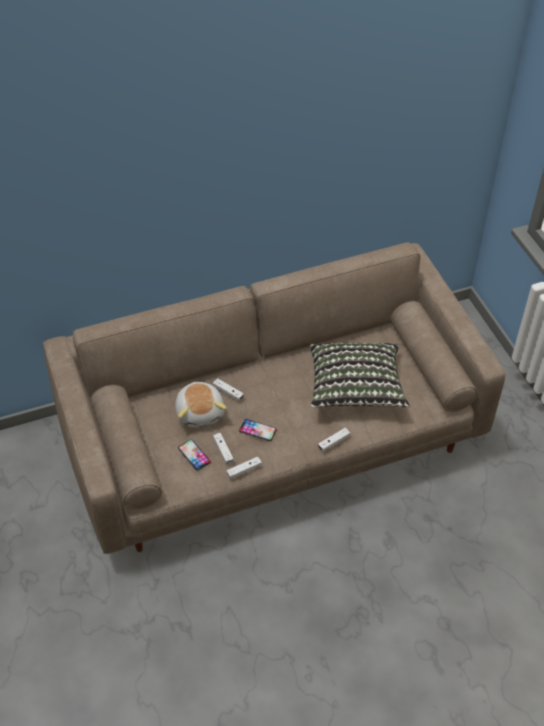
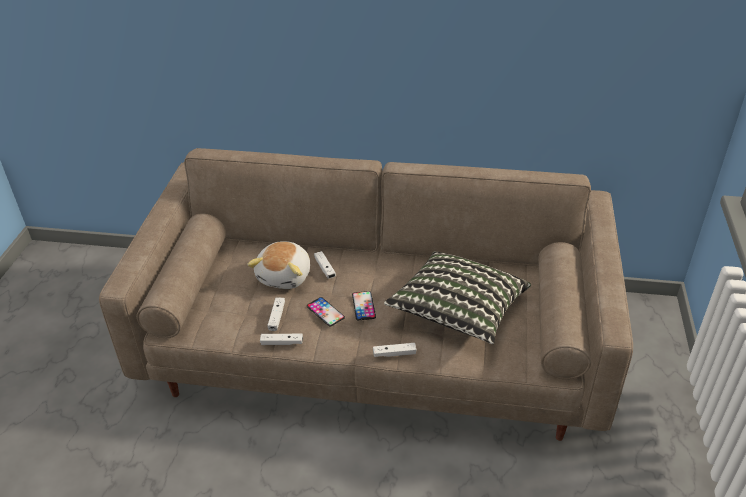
camera: 30 degrees right, 10 degrees down
(194, 455) = (247, 309): phone -> phone (363, 306)

